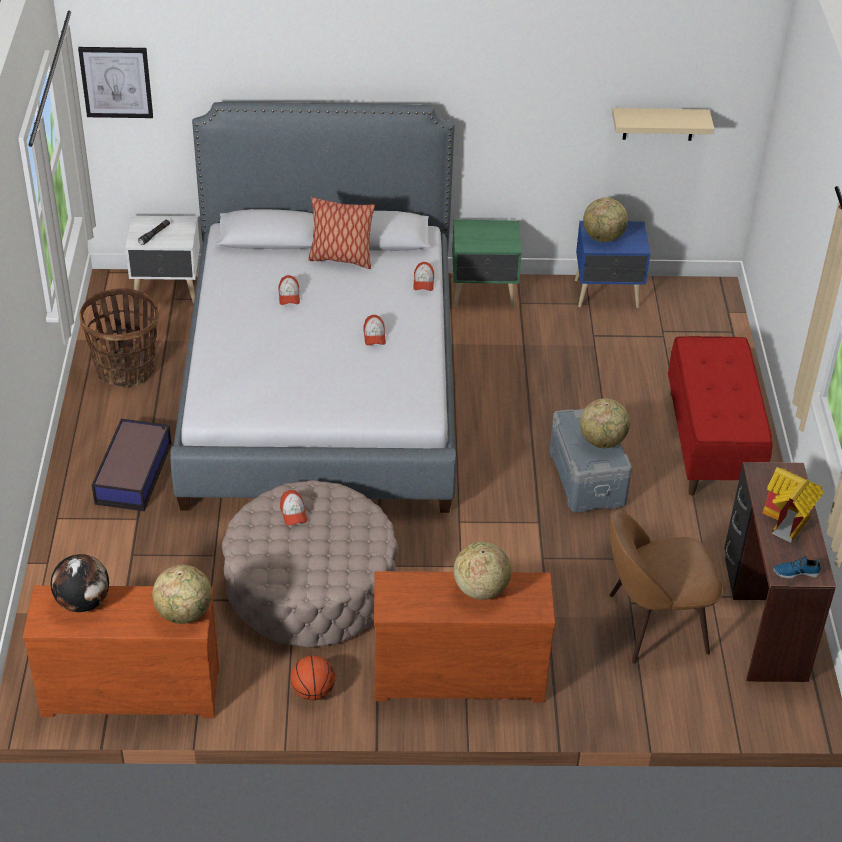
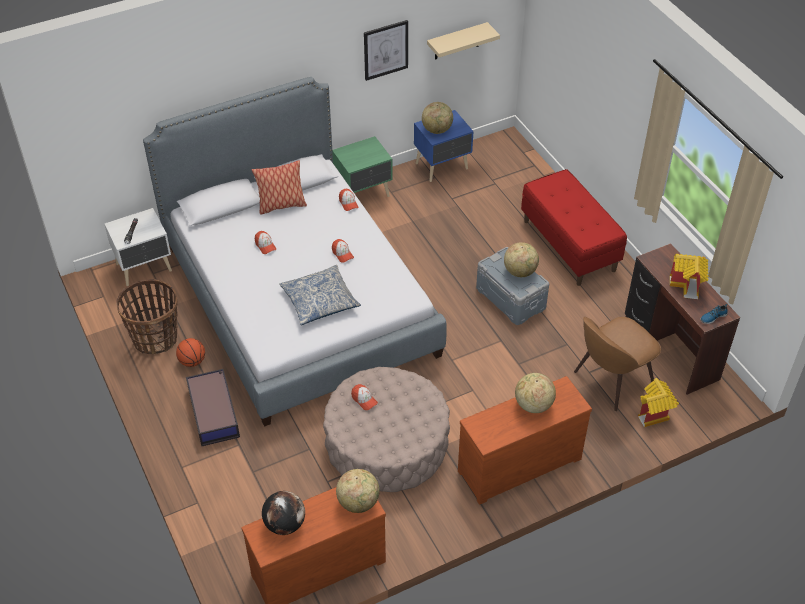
camera: 25 degrees left, 5 degrees up
(116, 82) = (78, 130): picture -> picture (385, 50)
(308, 378) = (320, 301): none -> pillow
(313, 691) = (436, 515): basketball -> basketball (192, 361)
(682, 689) = (654, 415): none -> toy house

